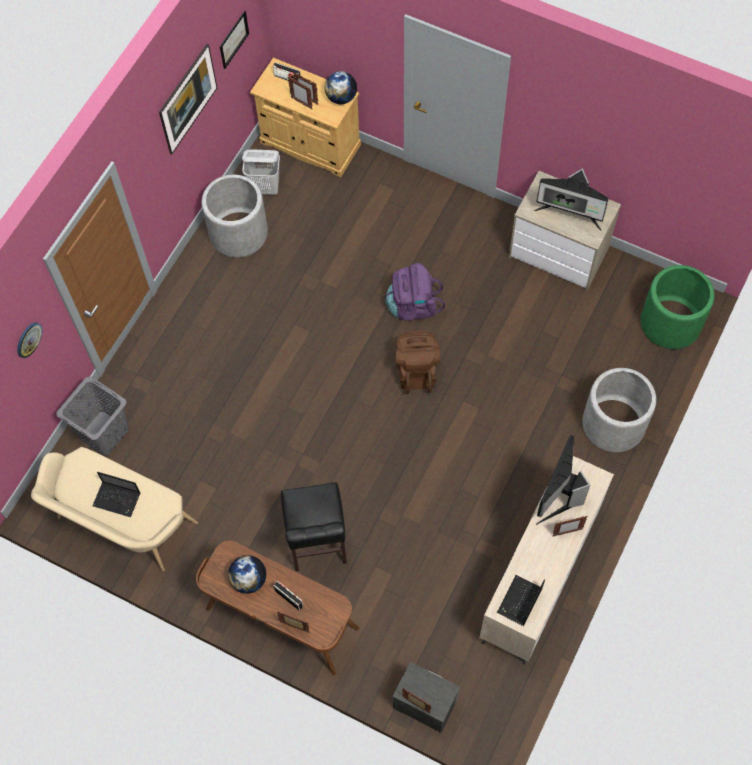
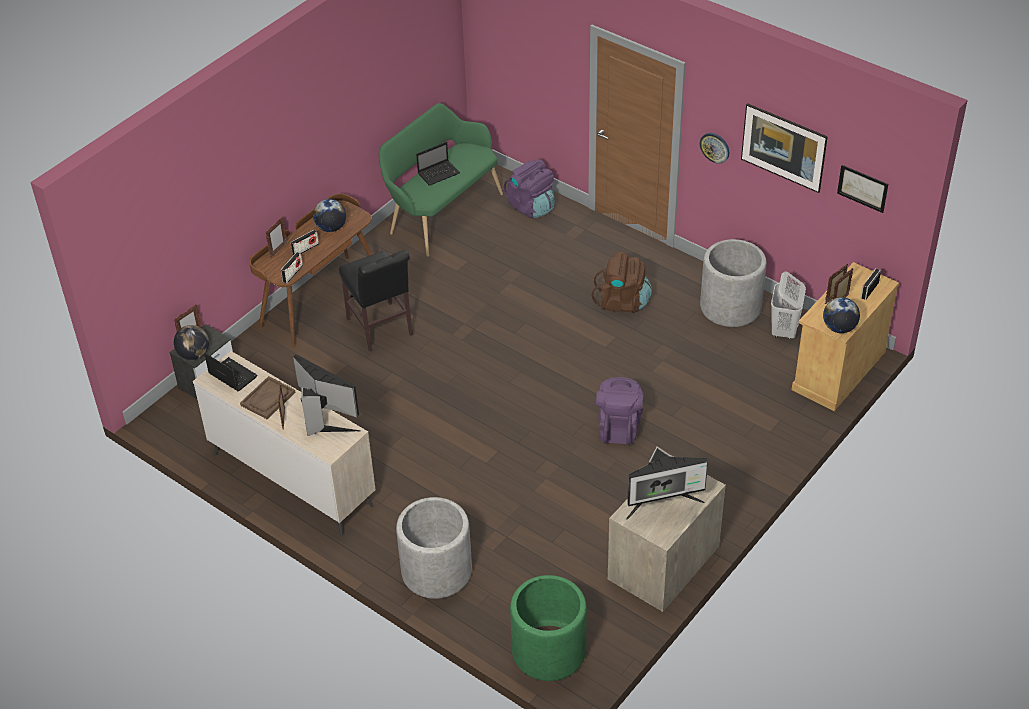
camera: 100 degrees right, 20 degrees down
(28, 339) = (549, 57): wall clock -> wall clock (715, 147)
(103, 433) = (531, 207): grey laundry basket -> purple backpack
(118, 499) = (439, 173): laptop -> laptop turned 150 degrees counterclockwise
(122, 524) = (441, 213): beige bench -> green bench
(317, 544) = (381, 329): black chair -> black chair turned 120 degrees counterclockwise
(331, 601) = (292, 273): none -> radio
(416, 370) = (541, 420): brown backpack -> brown backpack (622, 302)
(441, 693) = (194, 354): none -> globe
(544, 556) = (268, 399): none -> brown tray
(570, 213) = (662, 502): monitor -> monitor turned 135 degrees counterclockwise

